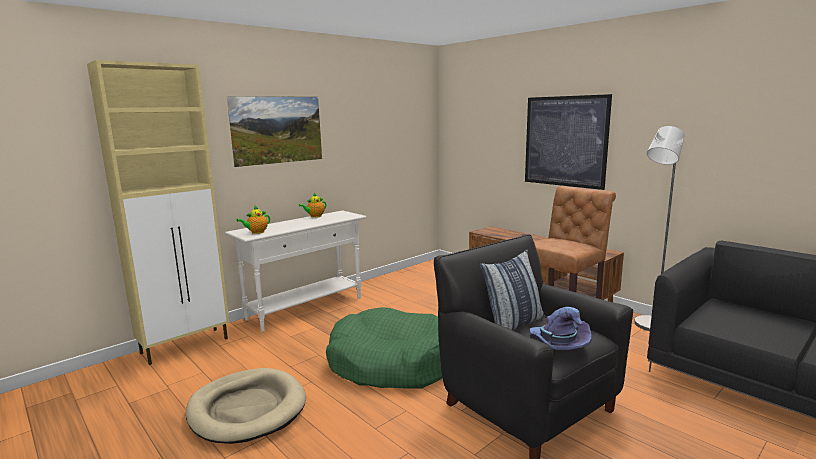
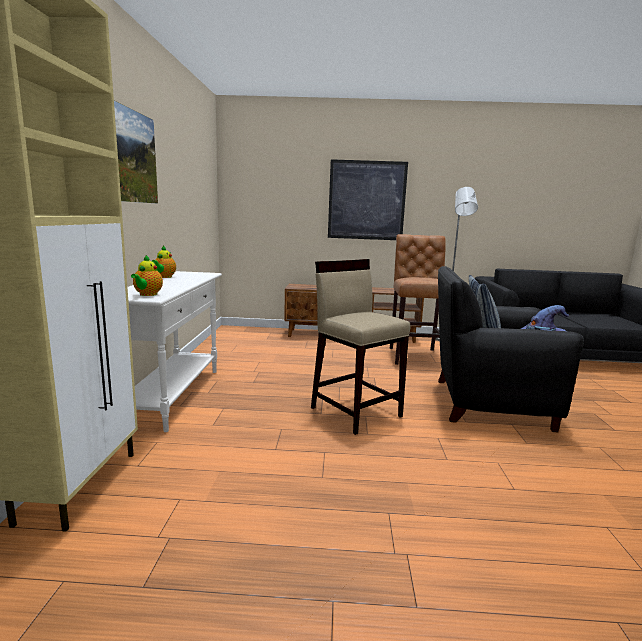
camera: 45 degrees left, 0 degrees up
(247, 409) = (318, 503): beige dog bed -> none
(390, 363) = (356, 411): green dog bed -> beige stool

